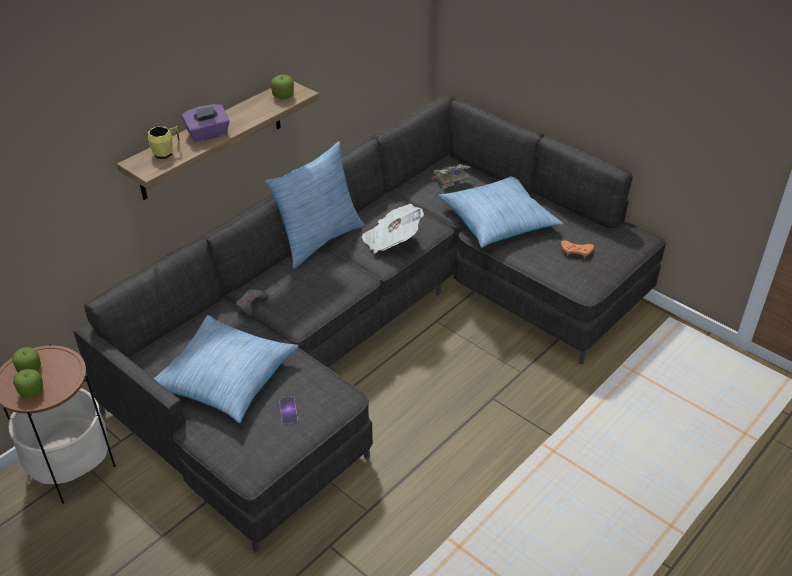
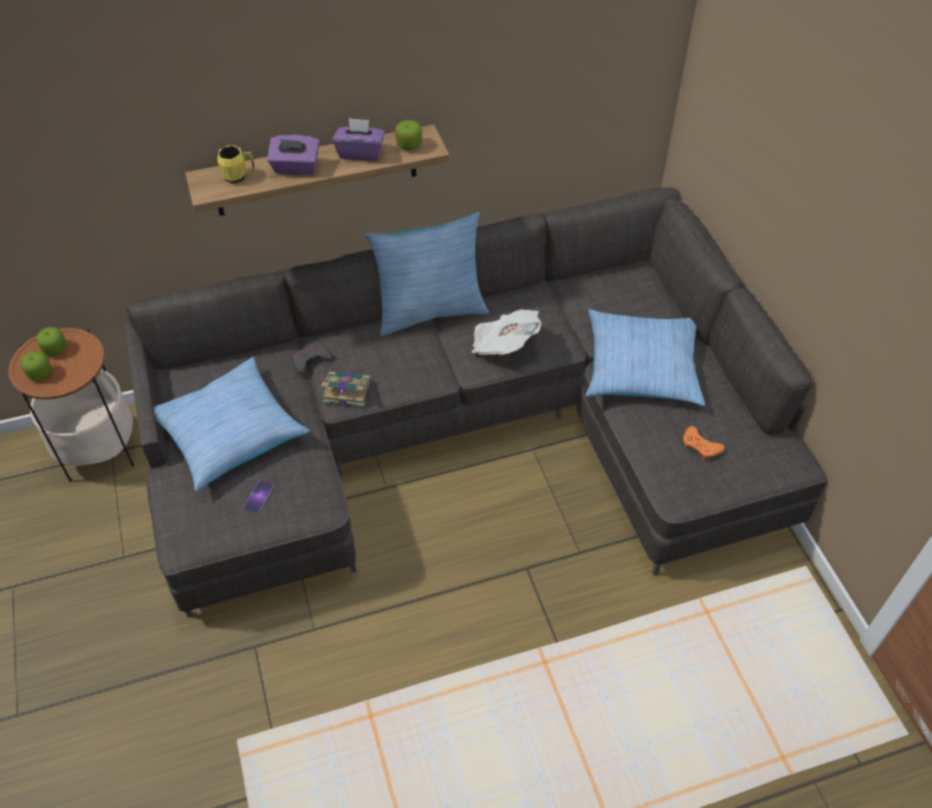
camera: 30 degrees right, 10 degrees up
(250, 111) = (360, 153): none -> purple tissue box
(450, 179) = (626, 292): book -> book (345, 391)

